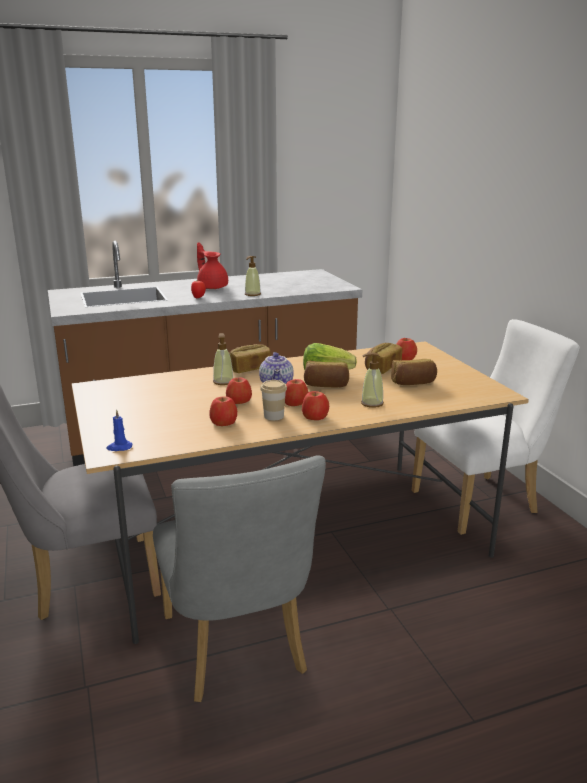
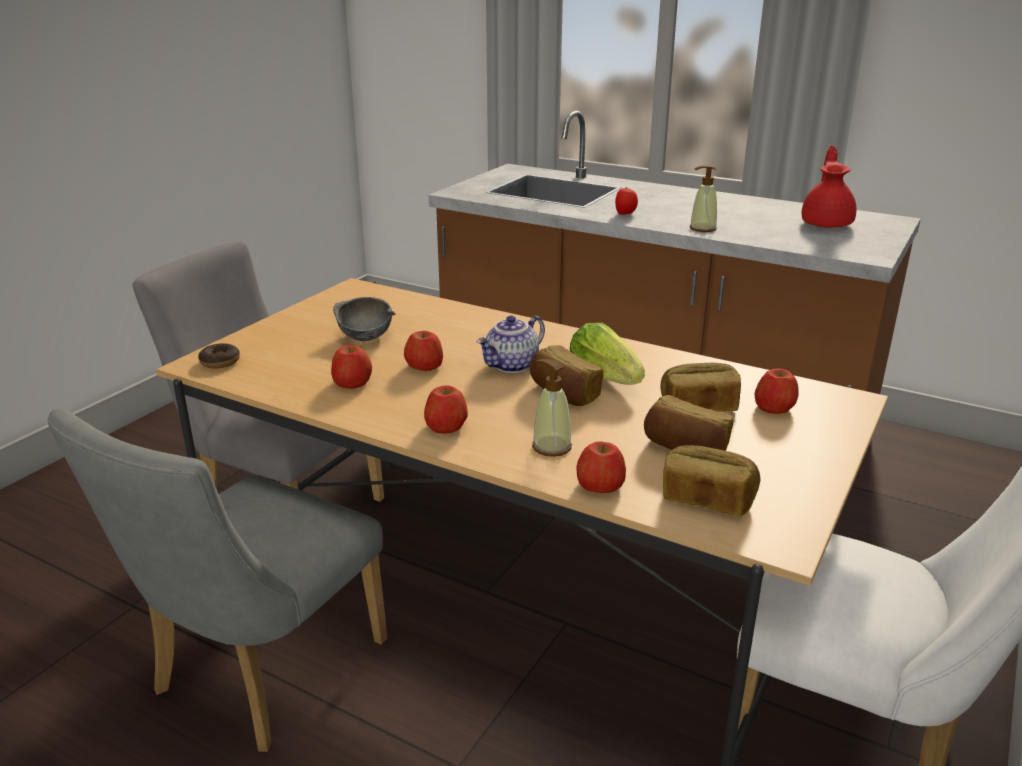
camera: 50 degrees right, 5 degrees up
(119, 447) = (220, 362): blue candle -> donut
(170, 403) = (366, 337): none -> grey bowl
(212, 287) = (680, 205): red teapot -> red teapot (826, 223)
(223, 381) = (470, 335): soap dispenser -> none
(250, 369) = (536, 332): bread -> bread (707, 498)
(274, 416) = (410, 402): cup -> none
(295, 403) = (470, 399): apple -> apple (599, 486)

